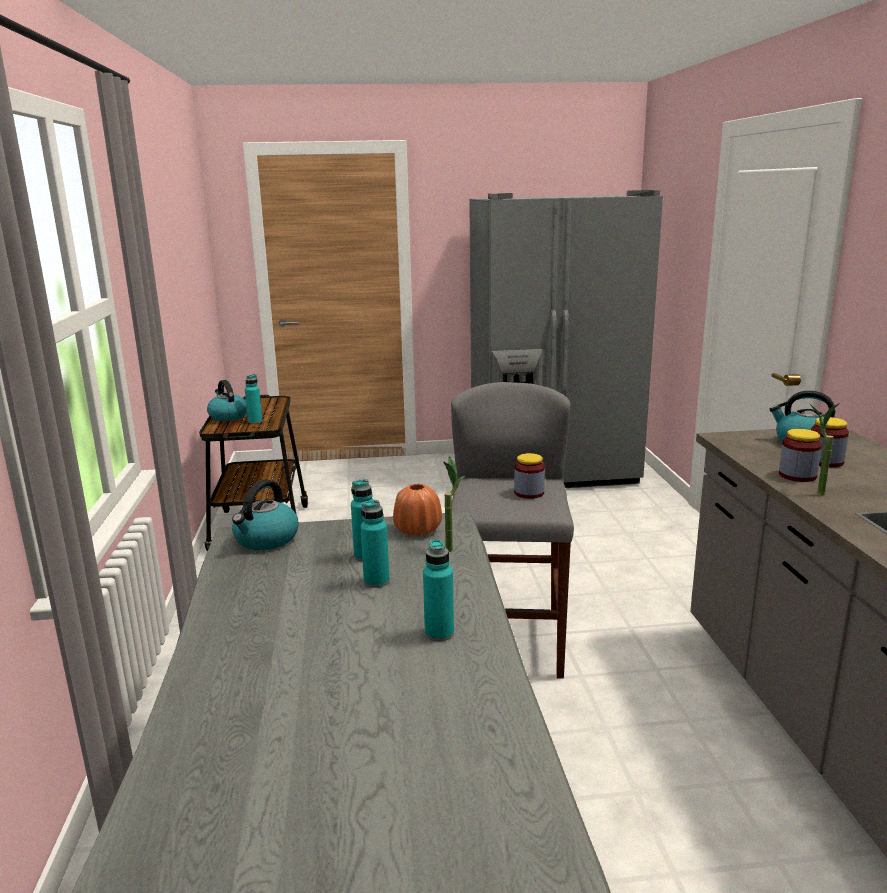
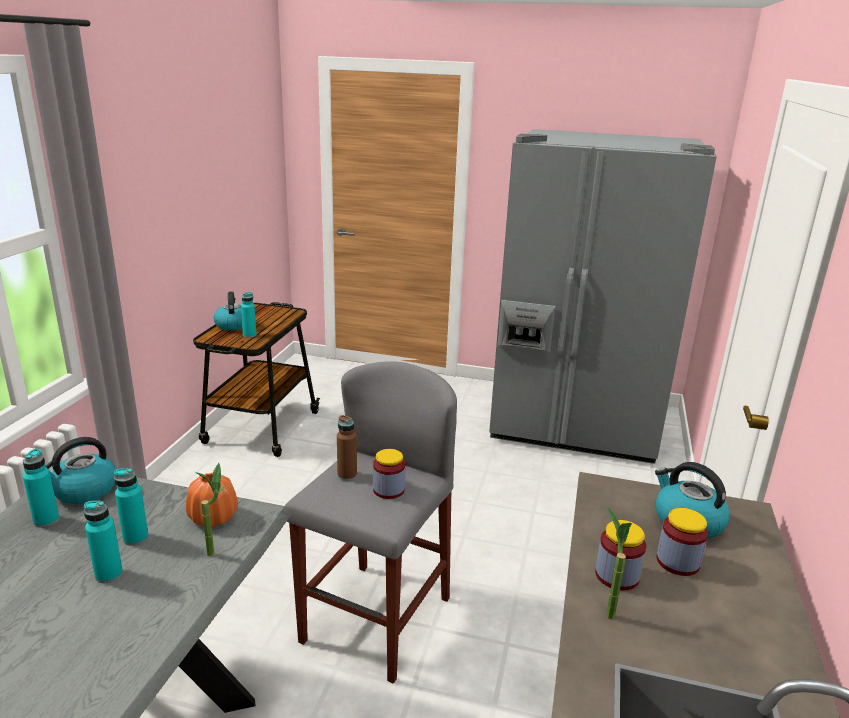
camera: 20 degrees right, 5 degrees up
(439, 633) = (84, 664): turquoise bottle -> turquoise bottle (46, 520)
(482, 491) = (347, 475): none -> brown bottle

